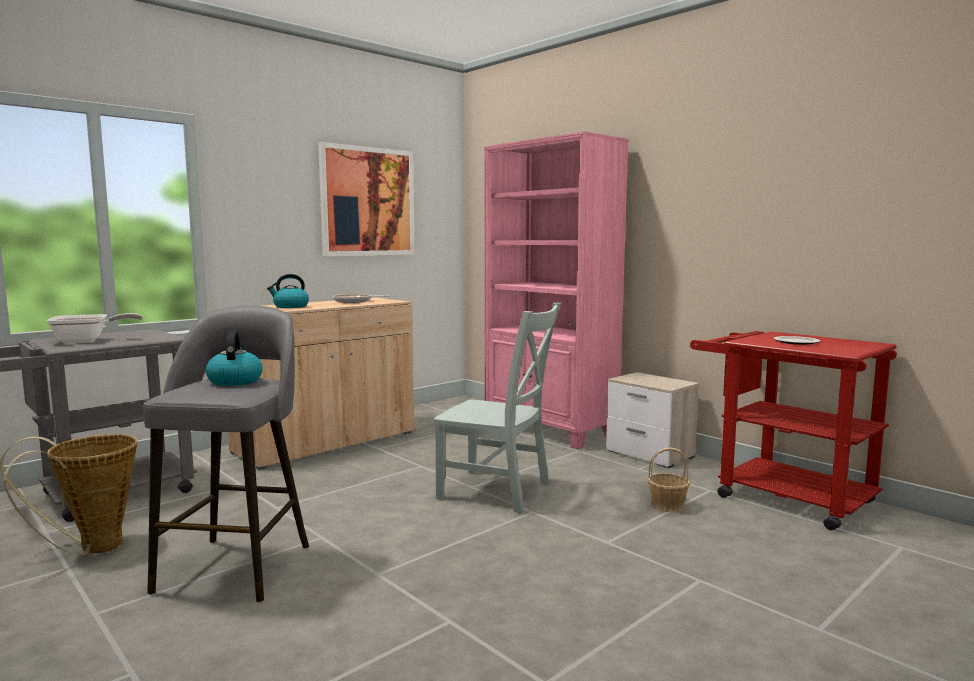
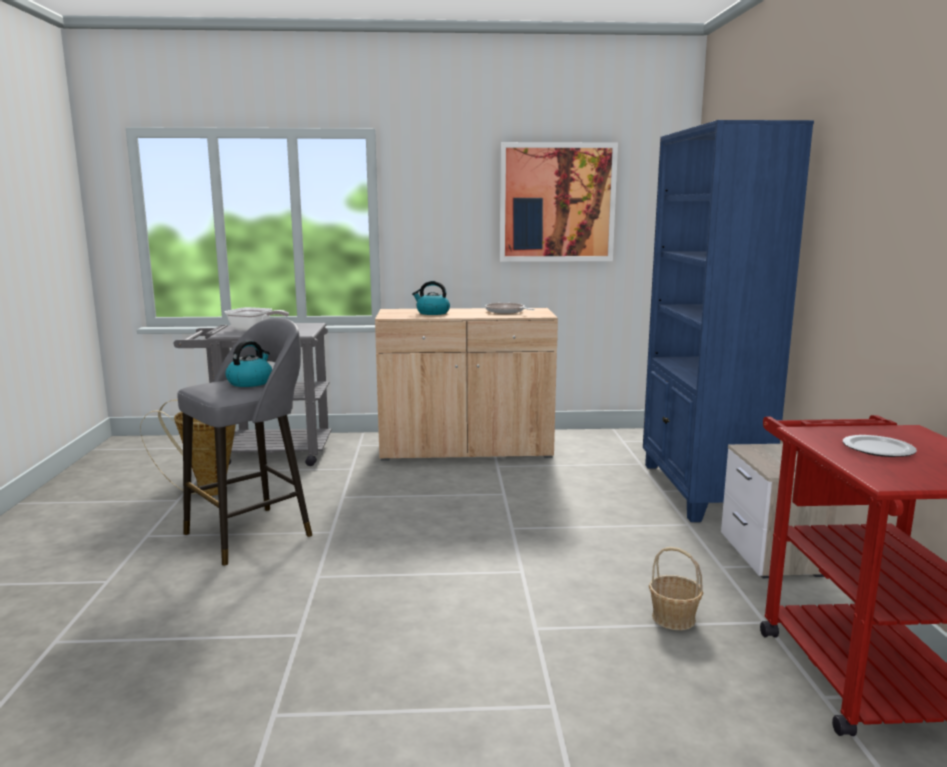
camera: 40 degrees right, 5 degrees up
(499, 492) = (526, 541): grey chair -> none
(549, 429) = (700, 491): pink bookcase -> blue bookcase

